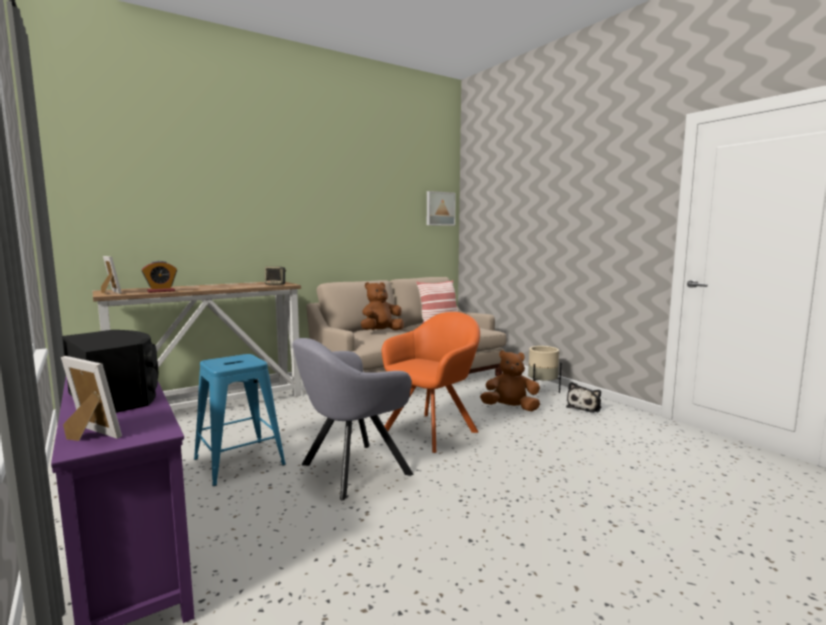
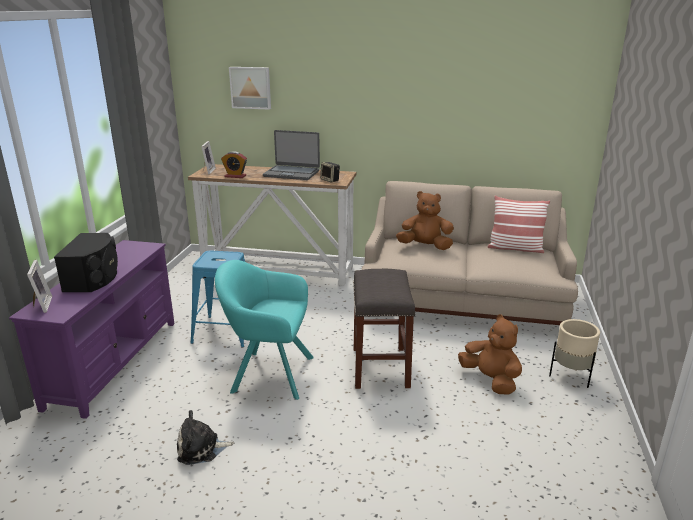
camera: 45 degrees right, 15 degrees up
(223, 285) = (292, 173): none -> laptop
(350, 471) = (268, 373): grey armchair -> turquoise armchair
(434, 429) = (381, 368): orange armchair -> grey stool
(439, 208) = (576, 98): picture -> picture (251, 87)
(585, 407) = (577, 419): plush toy -> plush toy (201, 449)

